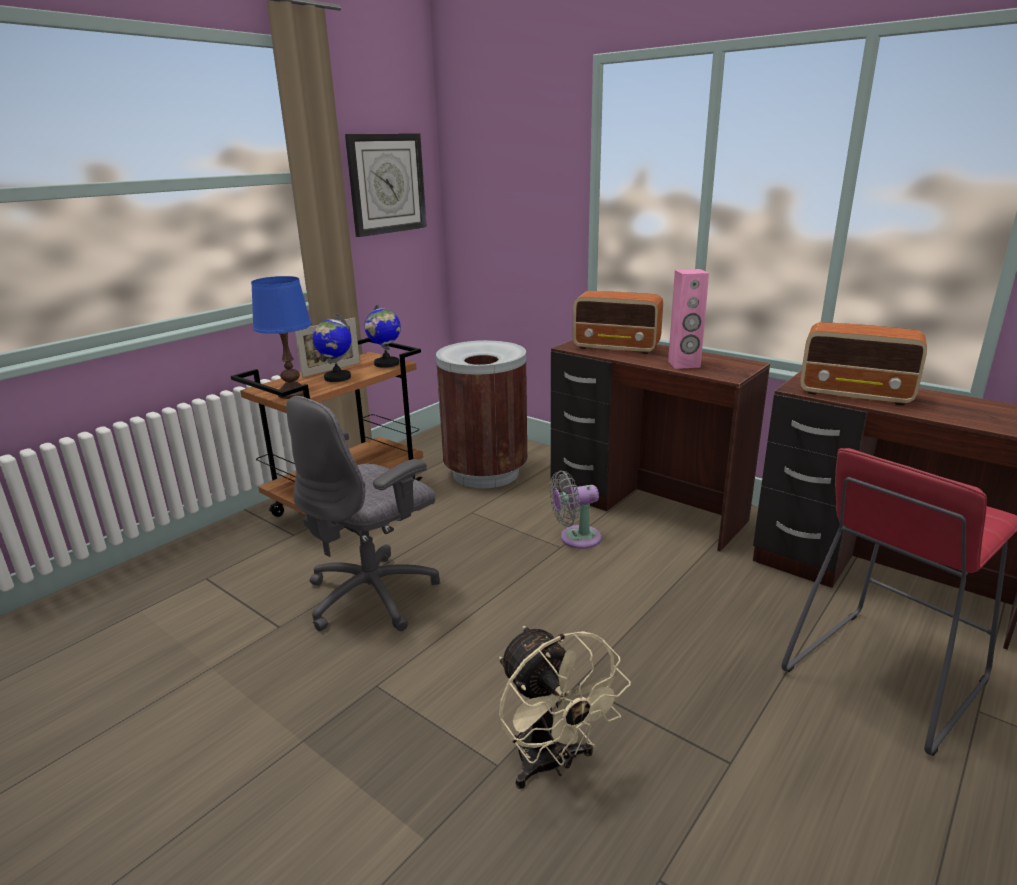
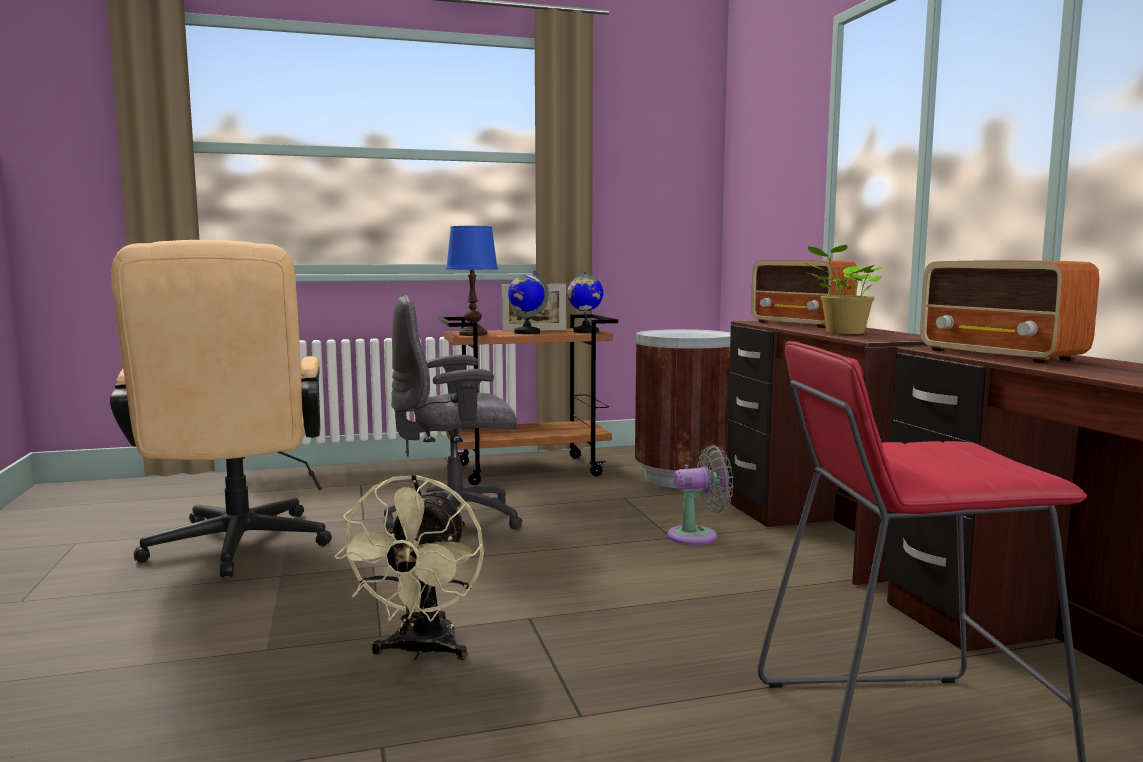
camera: 35 degrees right, 15 degrees down
(200, 729) = (235, 550): none -> beige office chair
(386, 184) = (652, 173): wall clock -> none
(576, 538) = (698, 536): grey fan -> grey fan turned 150 degrees clockwise
(684, 364) = (842, 333): pink speaker -> potted plant

